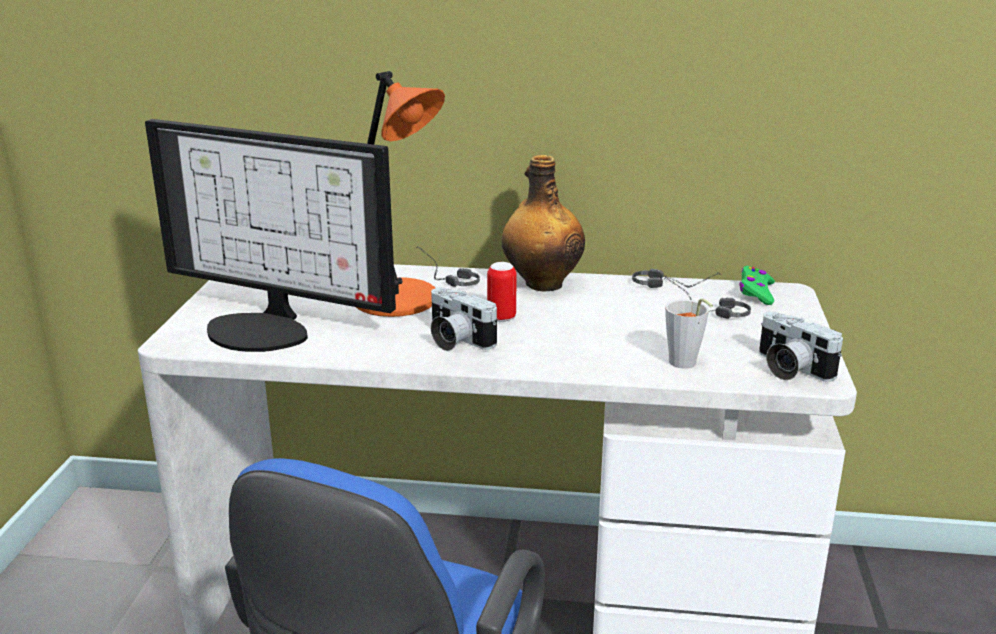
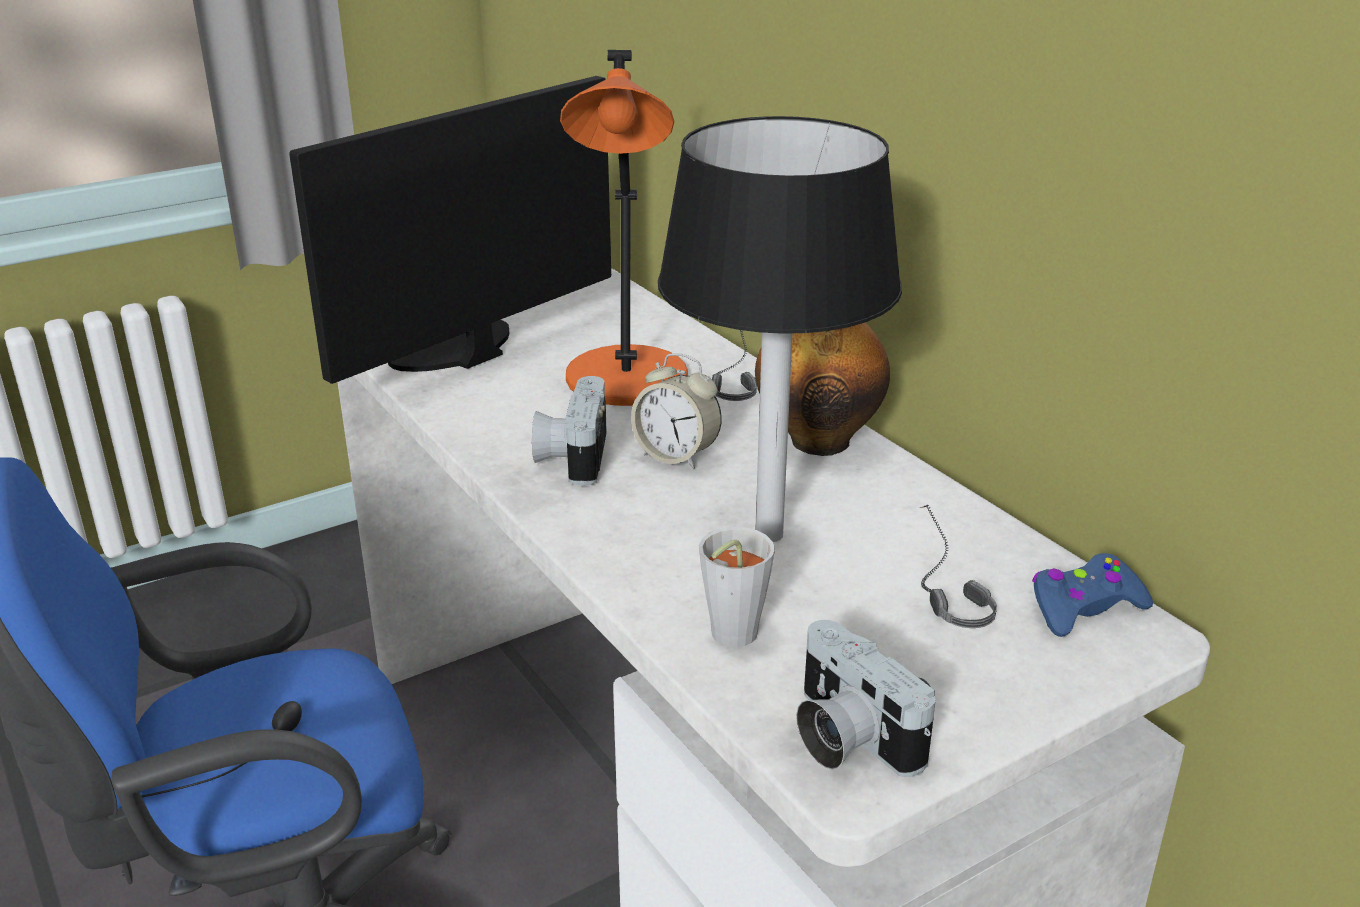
camera: 50 degrees right, 5 degrees up
(265, 328) = (456, 350): monitor -> monitor turned 60 degrees clockwise
(501, 317) = (676, 456): can -> alarm clock
(611, 325) = (770, 535): none -> black table lamp
(675, 285) = (985, 531): headphones -> none
(756, 292) = (1084, 607): green game controller -> blue game controller
(789, 369) = (845, 737): camera -> camera turned 45 degrees counterclockwise

